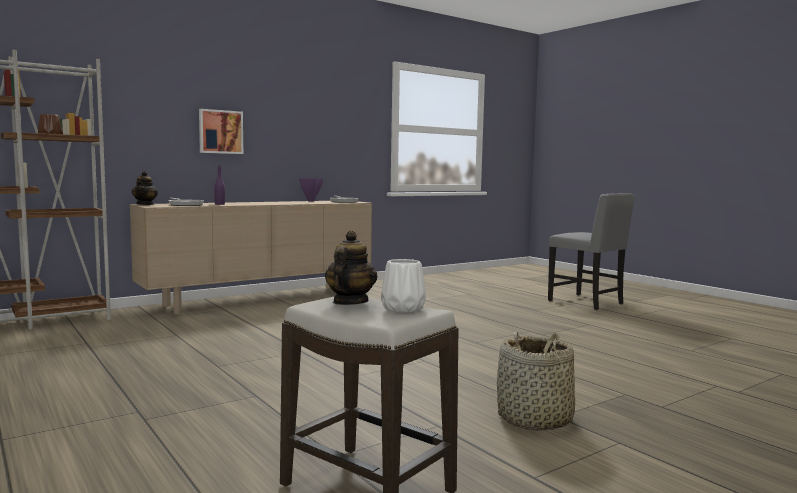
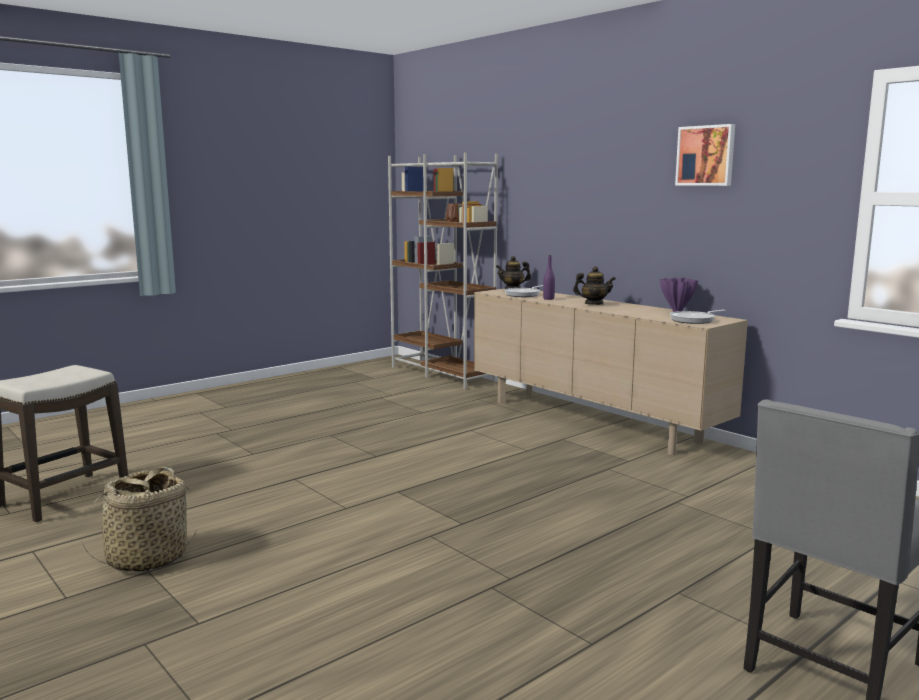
camera: 85 degrees right, 5 degrees up
(220, 132) = (596, 213): picture -> picture (706, 155)
(350, 302) = (71, 372): teapot -> teapot (593, 304)
(402, 309) = (37, 381): white vase -> none

